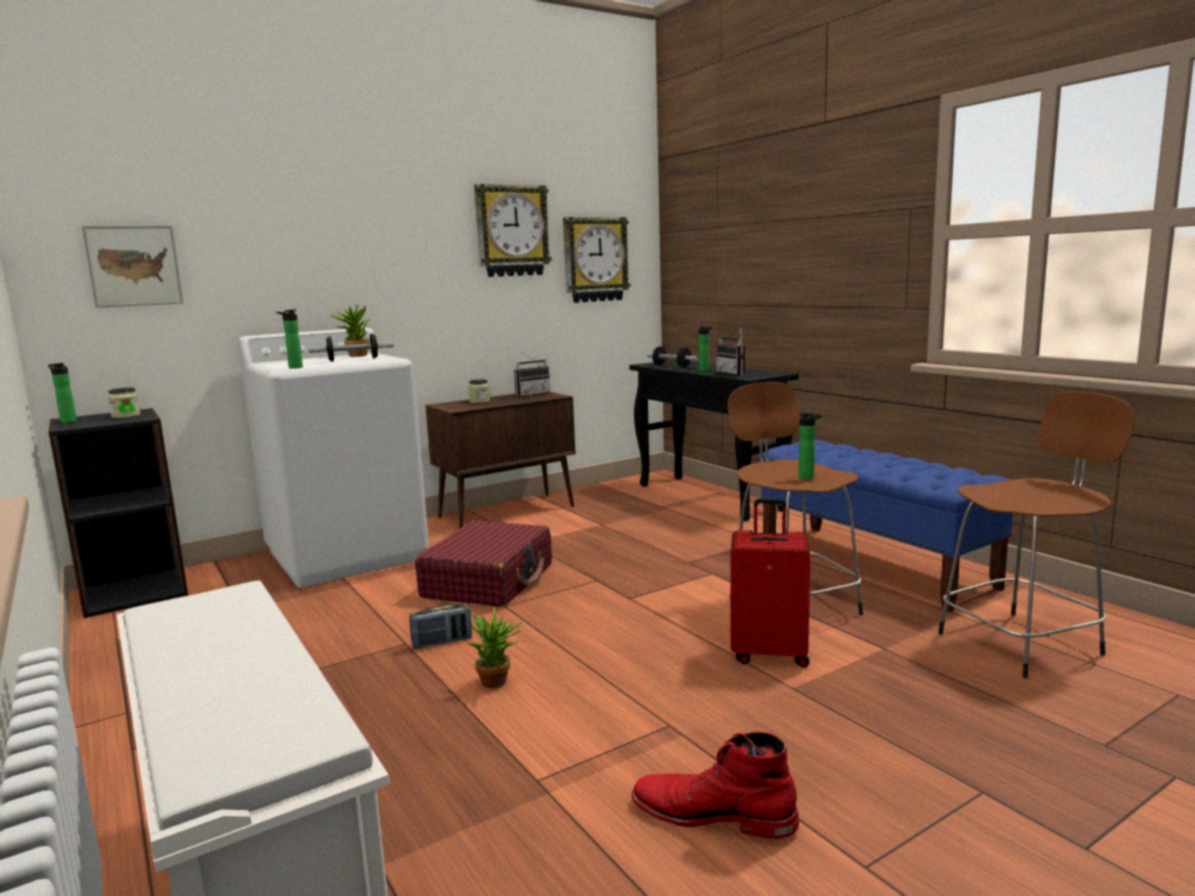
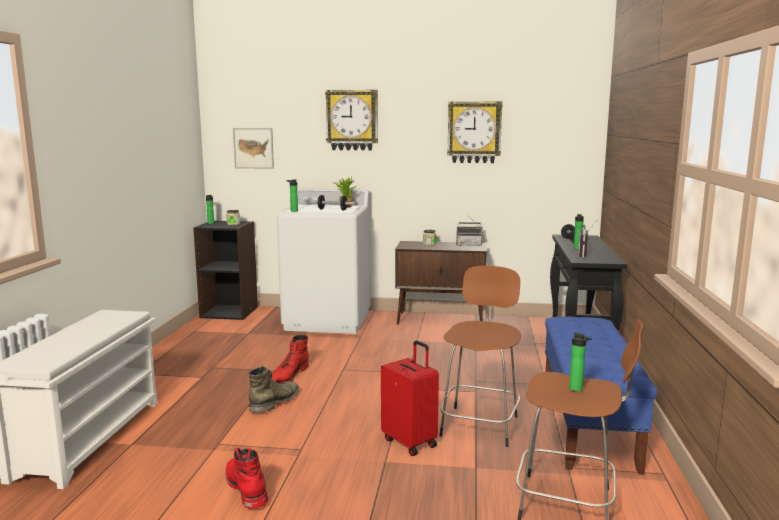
camera: 40 degrees right, 0 degrees up
(442, 642) = (288, 375): radio -> red boot
(489, 581) = (360, 354): red suitcase -> none
(498, 683) = (275, 402): potted plant -> green boot
(595, 259) = (541, 154): wall clock -> wall clock (352, 120)
(809, 477) = (482, 338): bottle -> bottle (577, 389)

